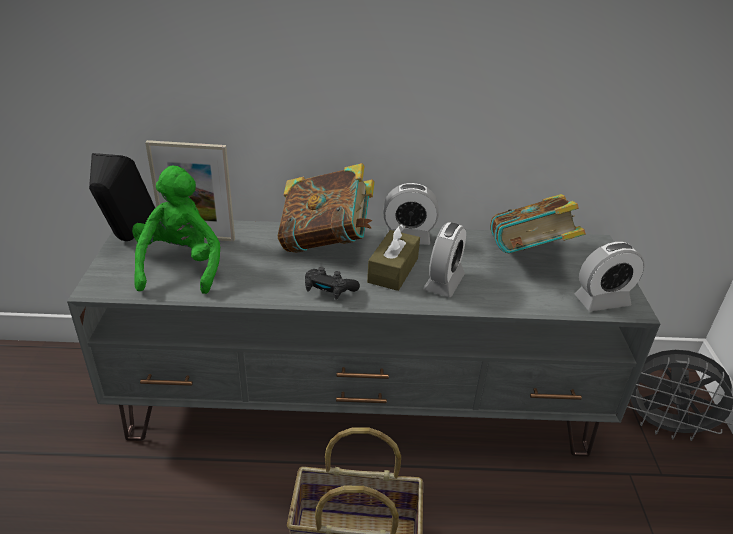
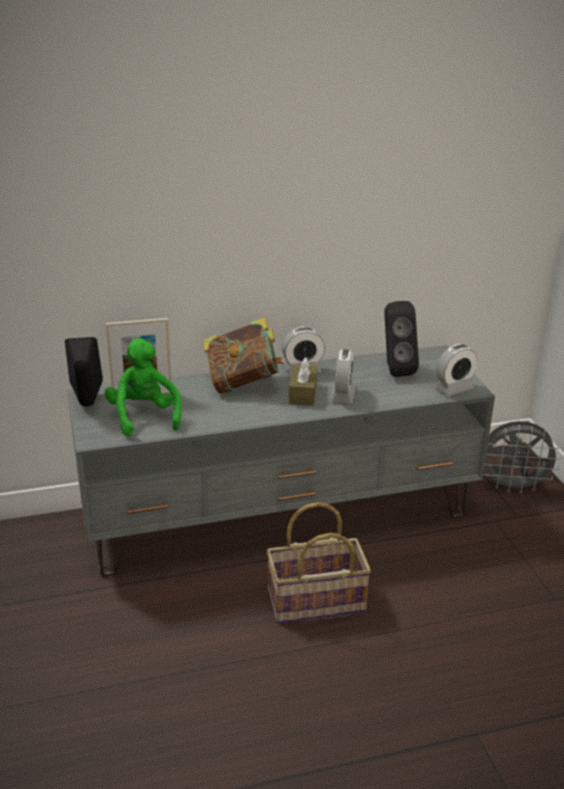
camera: 15 degrees left, 5 degrees down
(329, 291) = (264, 413): black game controller -> none
(528, 257) = (394, 369): book -> black speaker

